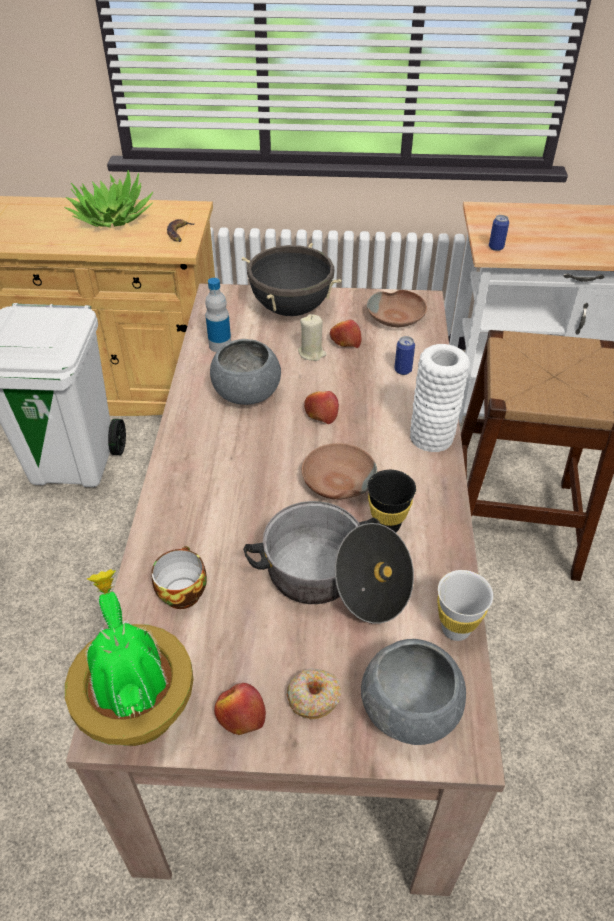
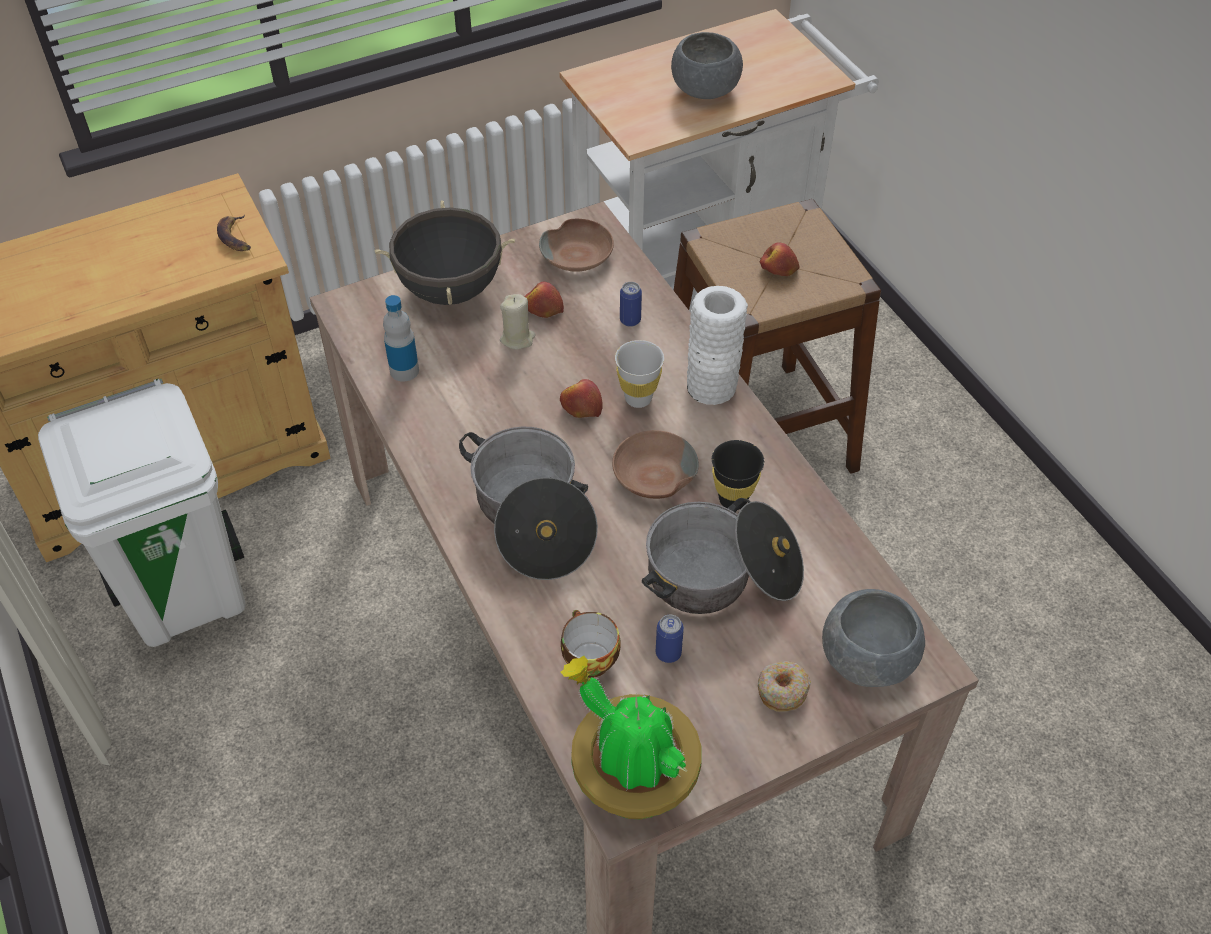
camera: 30 degrees left, 5 degrees up
(112, 217) = (121, 244): potted plant -> none
(225, 472) = (532, 518): none -> cooking pot
(240, 714) = (730, 738): apple -> apple (778, 269)
(246, 393) = (482, 417): grey bowl -> grey bowl (704, 89)
(456, 629) = (859, 569): white cup -> white cup (638, 398)
(496, 247) = (638, 127): can -> can (668, 653)

